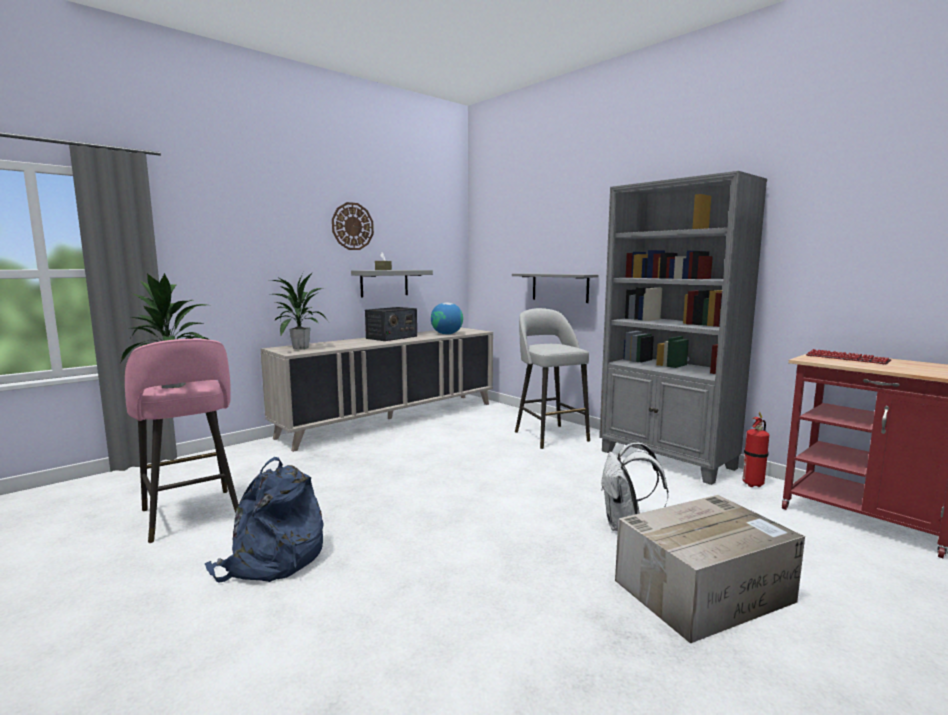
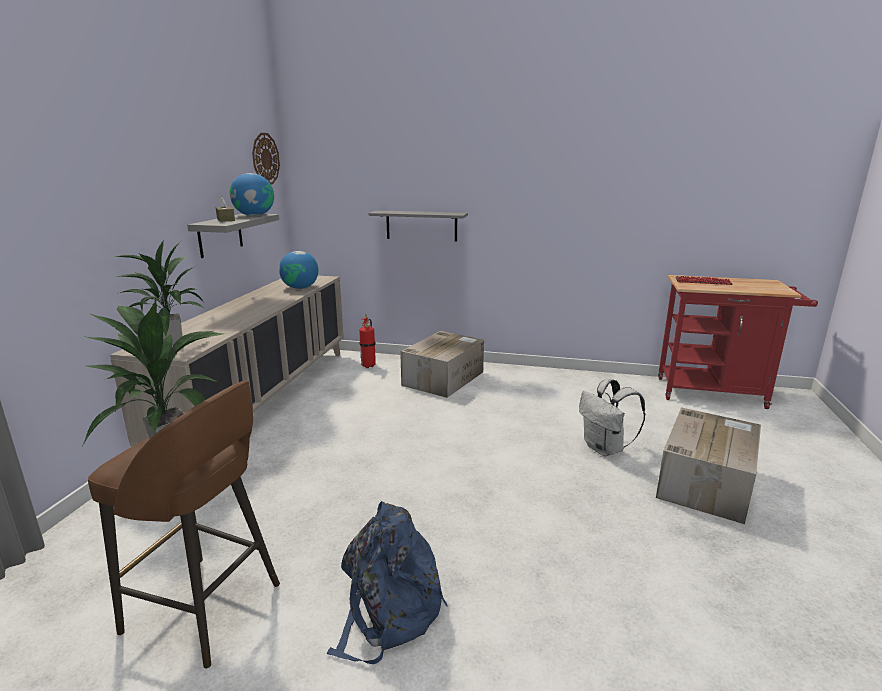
camera: 35 degrees left, 10 degrees up
(191, 516) = (206, 609): pink stool -> brown stool
(352, 226) = (181, 164): wall clock -> wall clock (265, 159)
(391, 337) = (248, 303): radio -> none
(412, 269) = (254, 215): none -> globe
(550, 436) = (443, 378): grey stool -> cardboard box
(667, 460) = (556, 378): grey bookcase -> none
(753, 484) = (629, 384): fire extinguisher -> fire extinguisher (369, 365)

